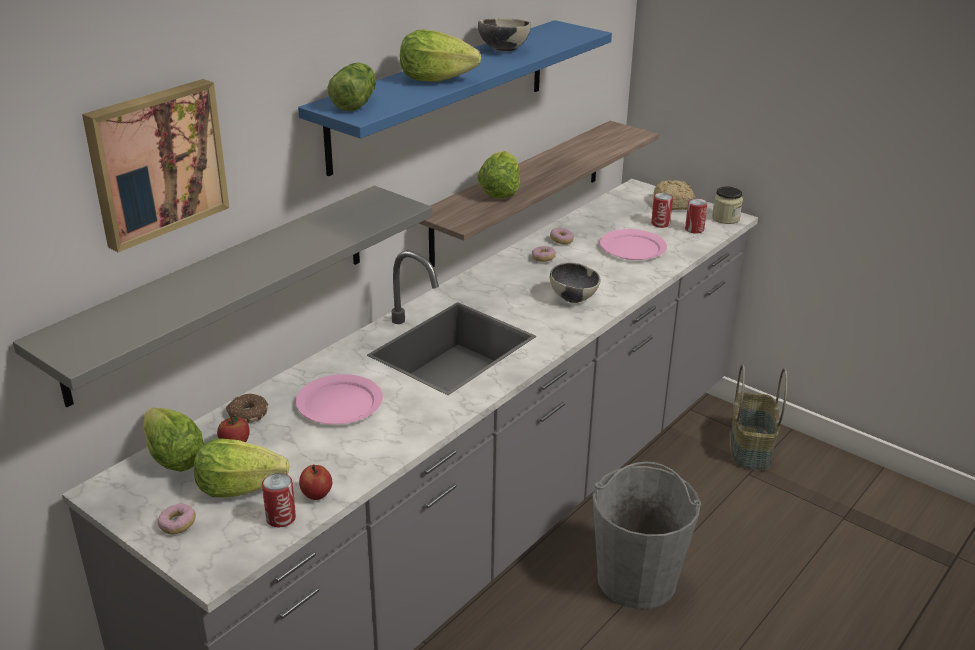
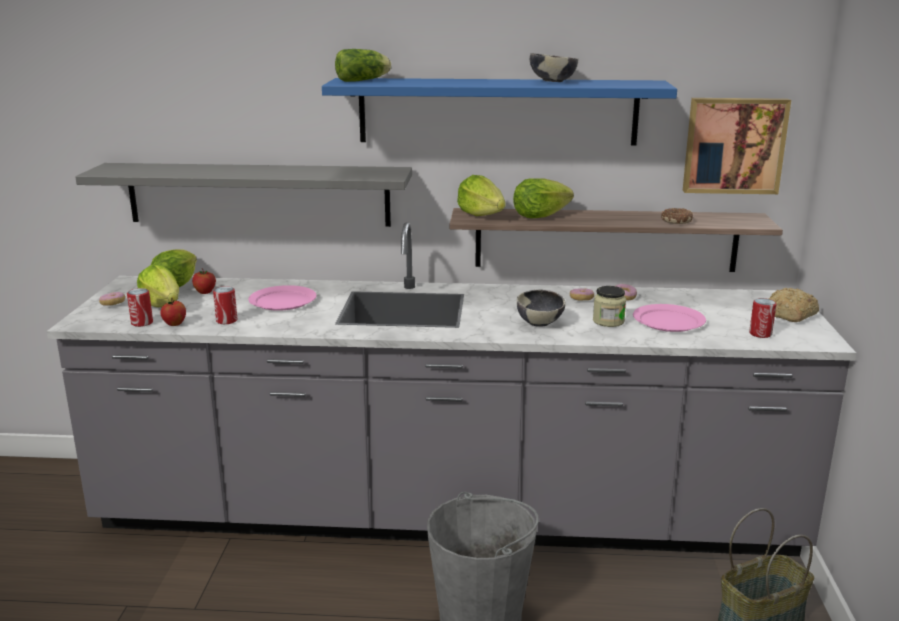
camera: 55 degrees right, 10 degrees down
(155, 162) = (210, 82): picture -> picture (733, 145)
(247, 414) = (241, 285): donut -> donut (676, 221)
(435, 79) = (446, 82): lettuce -> lettuce (481, 215)
(660, 224) = (738, 320): can -> can (226, 320)
(725, 218) = (816, 340): jar -> jar (608, 321)

